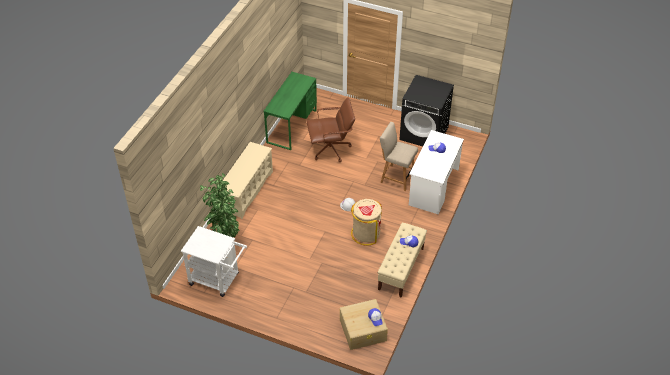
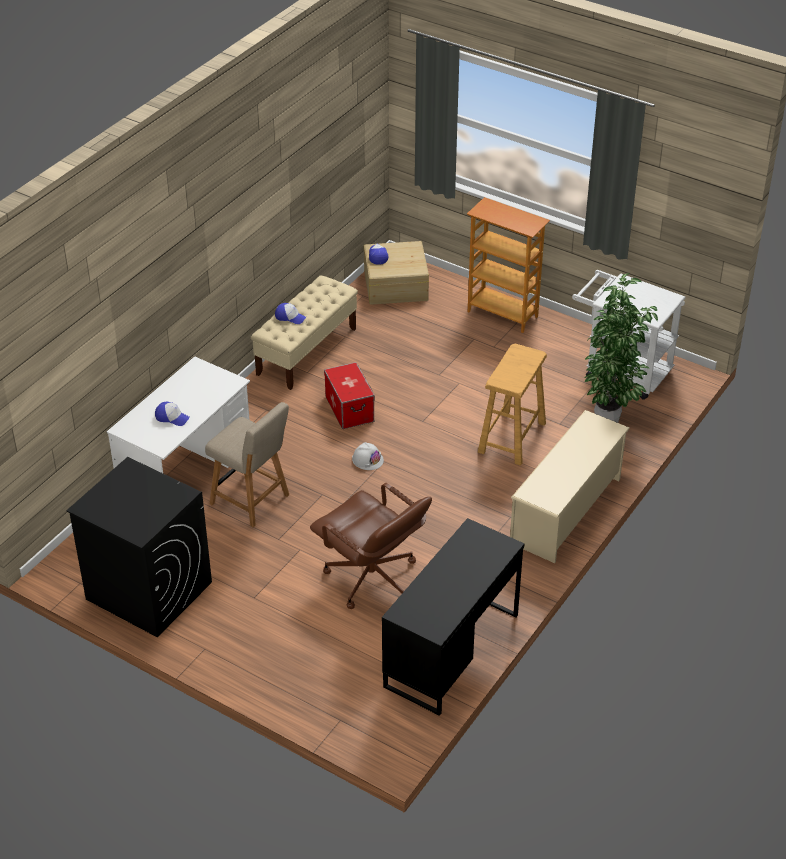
camera: 170 degrees left, 5 degrees down
(277, 227) = (511, 438): none -> beige stool
(291, 314) = (503, 314): none -> bookcase
(292, 126) = (451, 650): green desk -> black desk
(331, 149) = (372, 579): brown office chair -> brown office chair turned 135 degrees counterclockwise
(365, 233) = (349, 409): beige trash can -> storage box

